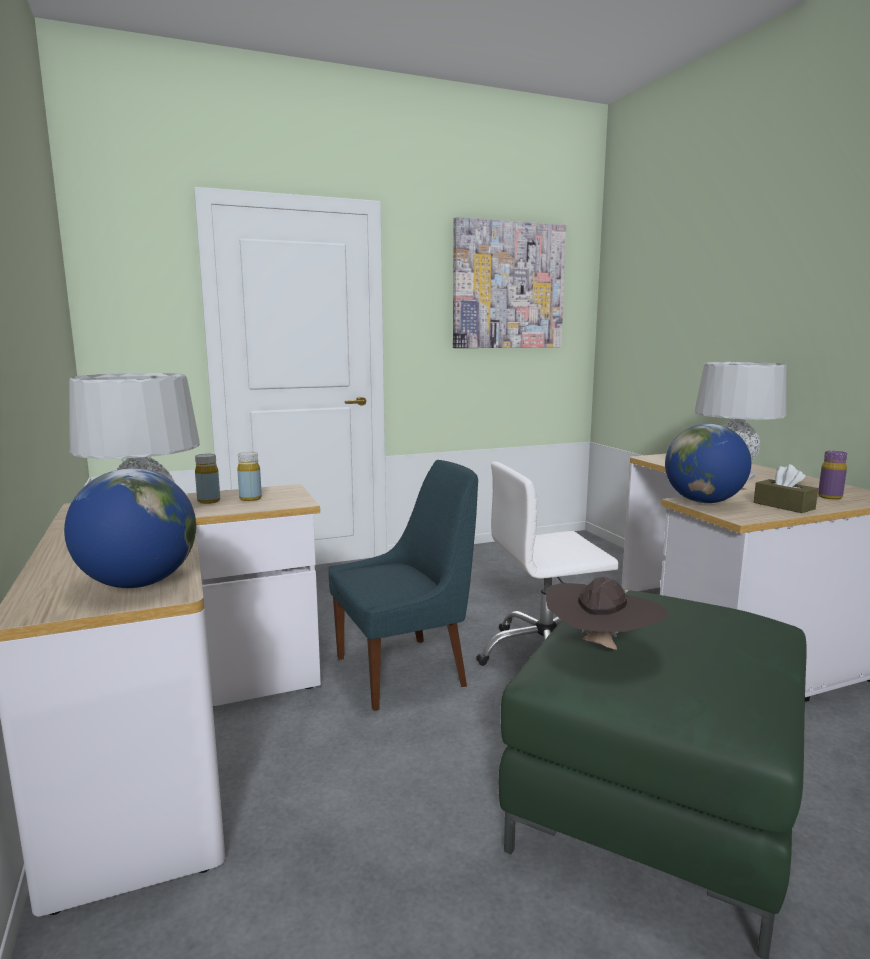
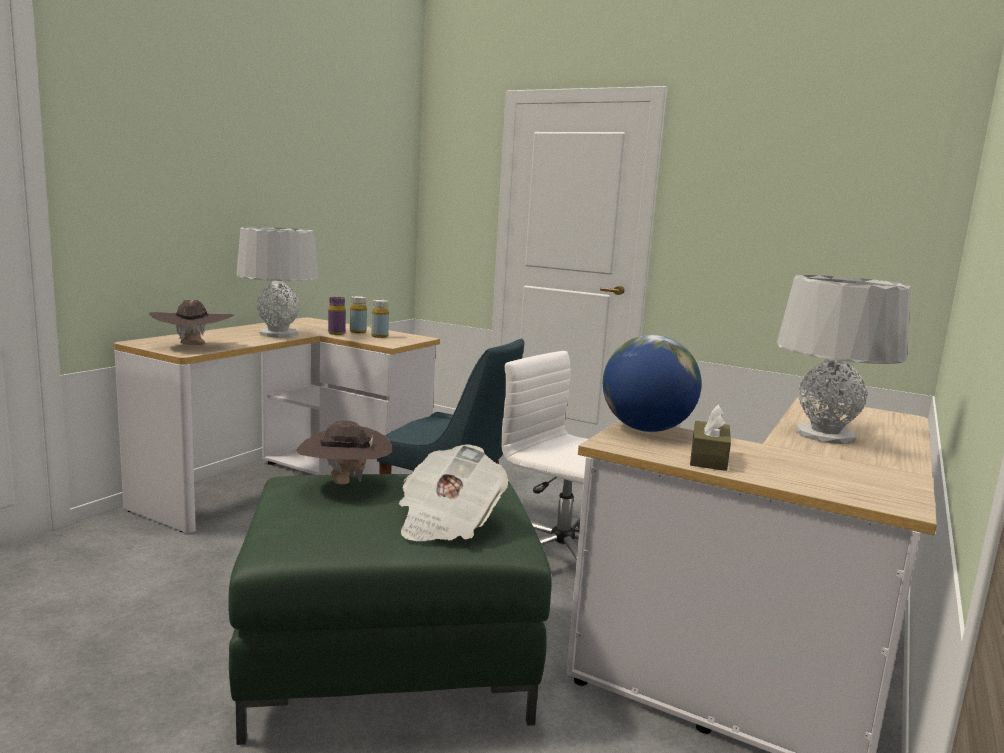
camera: 50 degrees right, 0 degrees up
(138, 583) = (193, 346): globe -> brown hat
(508, 286) = (817, 175): picture -> none
(727, 631) = (447, 522): none -> newspaper
(830, 497) = (817, 477): purple bottle -> purple bottle (336, 333)

